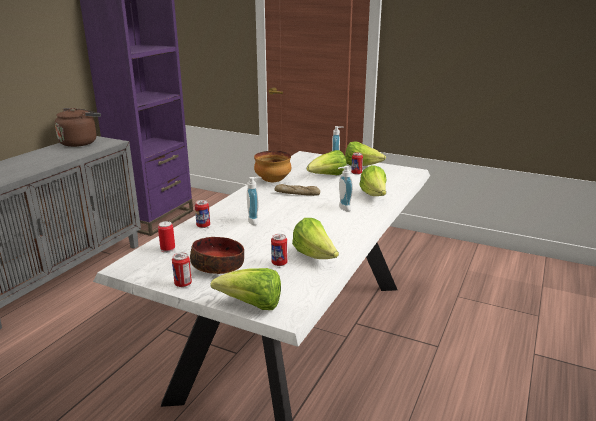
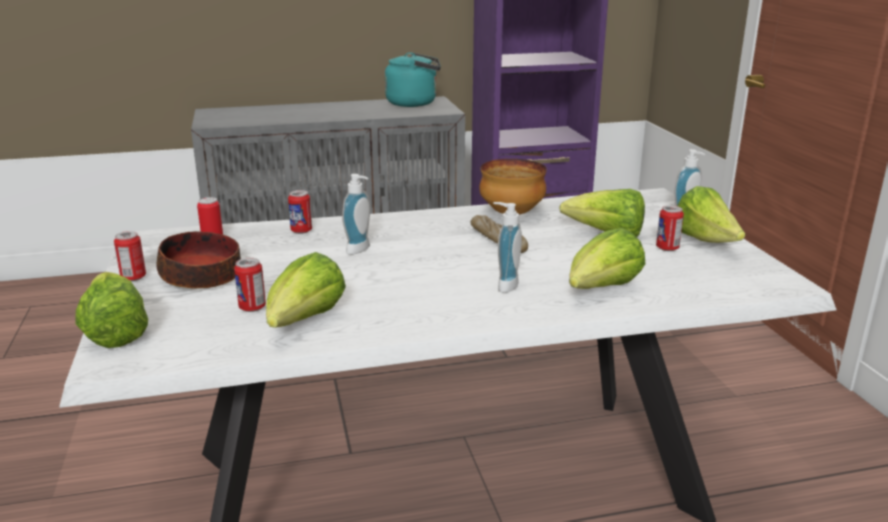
camera: 50 degrees right, 0 degrees up
(80, 142) = (414, 103): brown kettle -> turquoise kettle

